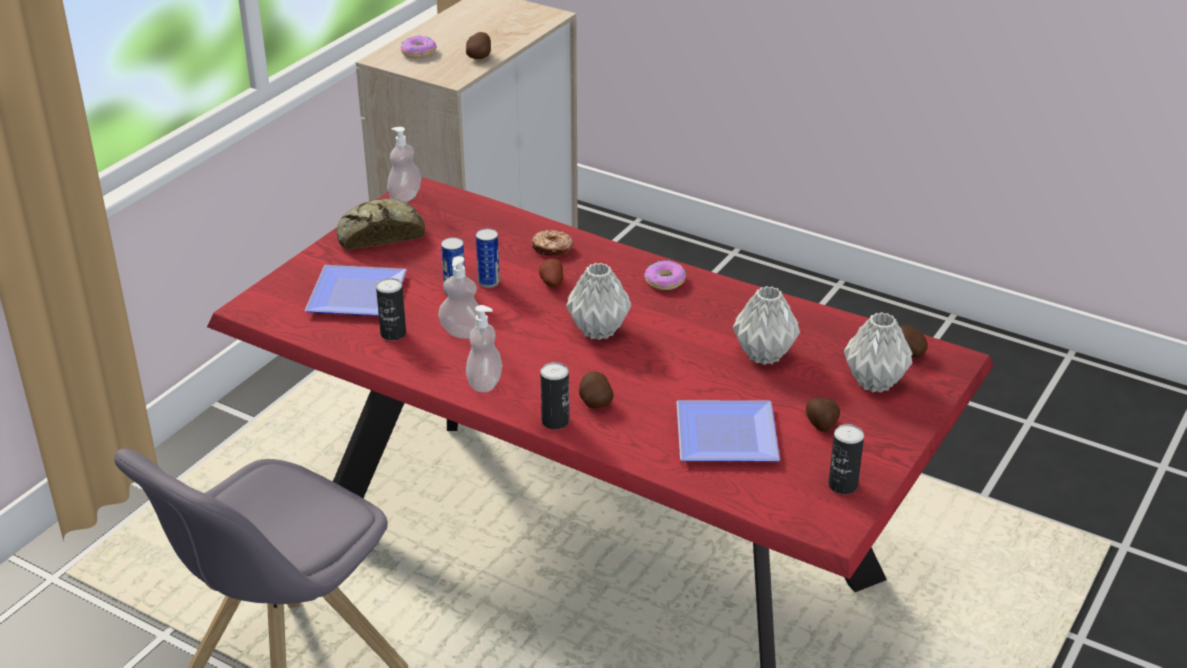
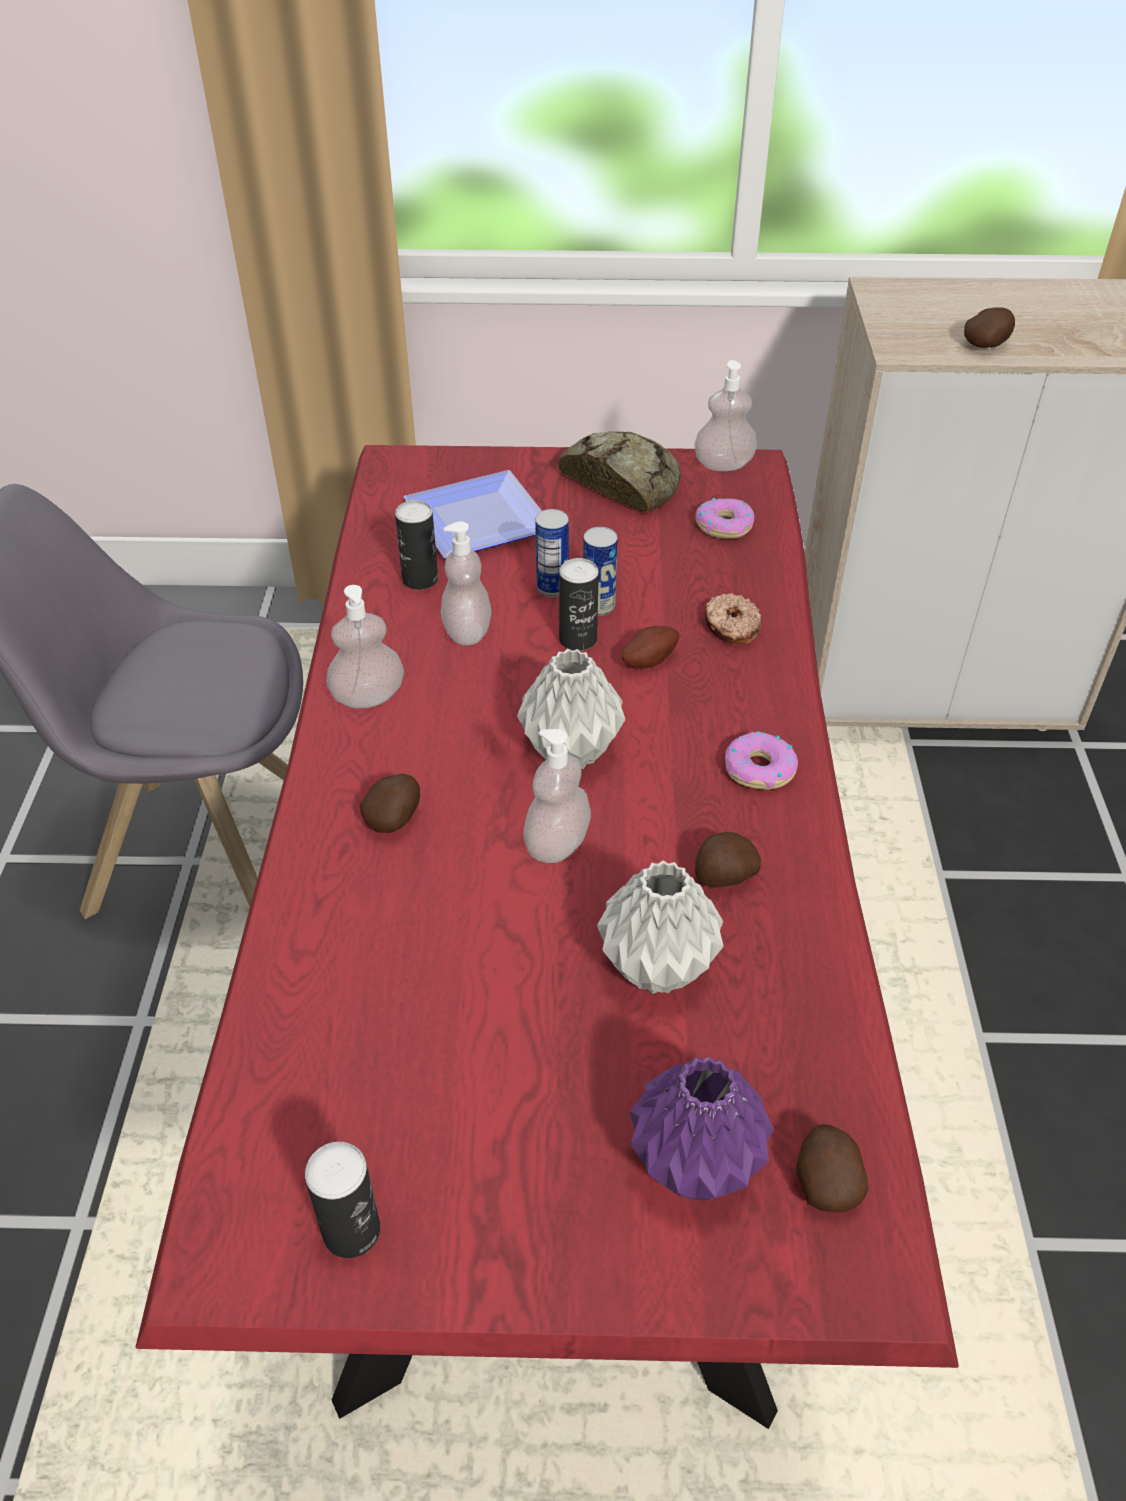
camera: 60 degrees right, 10 degrees up
(418, 52) = (932, 303): donut -> donut (724, 526)
(555, 421) = (323, 798): can -> can (578, 639)
(661, 357) = (557, 844): none -> soap dispenser
(722, 433) = (405, 998): plate -> none
(821, 425) = (511, 1128): potato -> potato (723, 876)
(875, 383) = (693, 1165): grey vase -> purple vase

